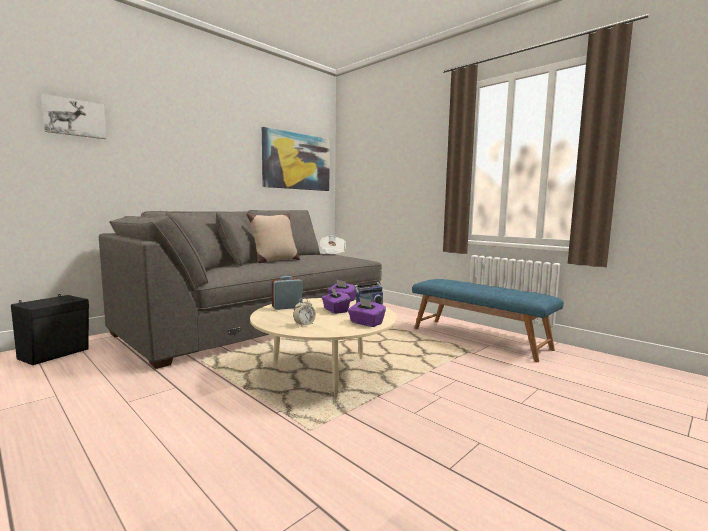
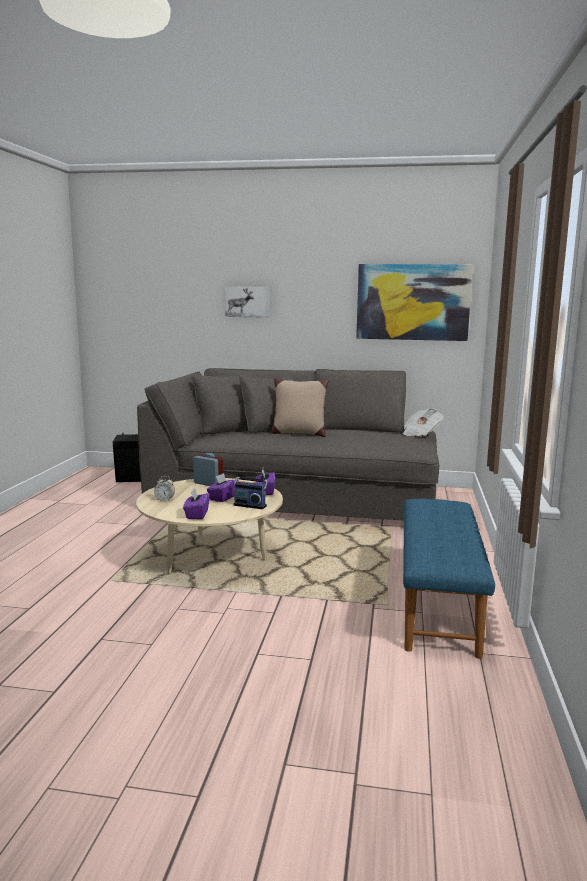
camera: 55 degrees right, 5 degrees up
(75, 117) = (174, 285): picture -> picture (247, 301)

